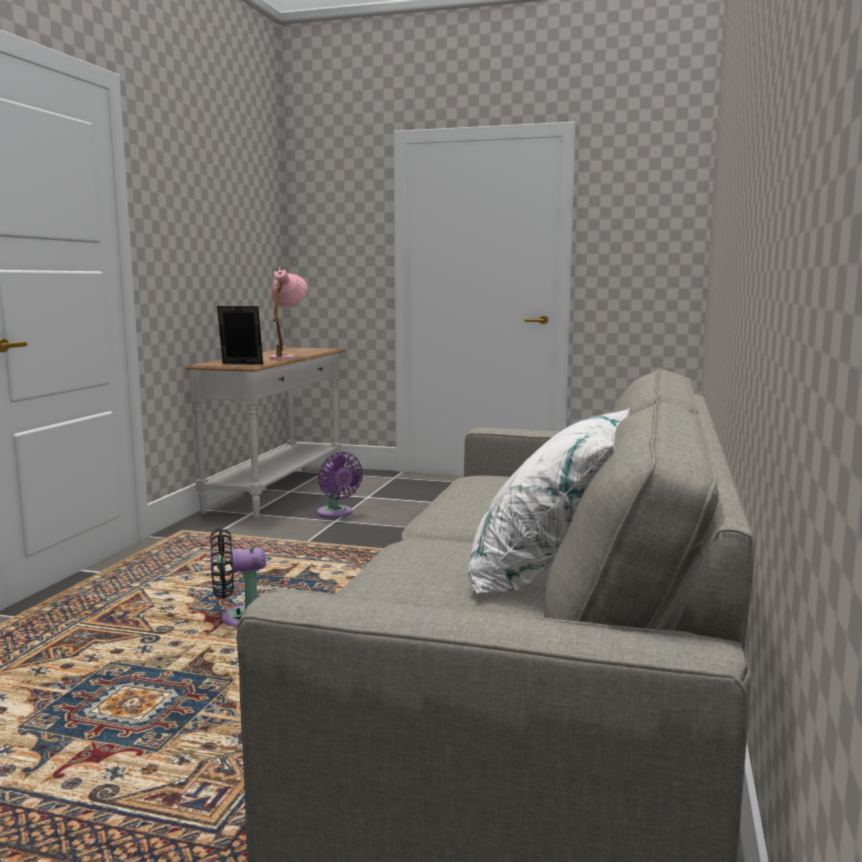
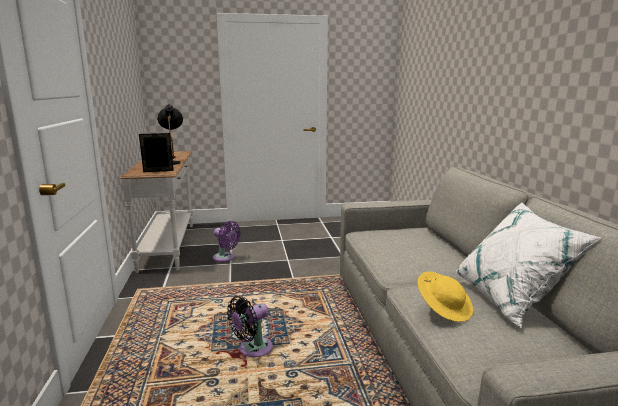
camera: 25 degrees left, 5 degrees up
(286, 357) = (173, 162): pink table lamp -> black table lamp
(414, 562) = (444, 309): none -> yellow hat

